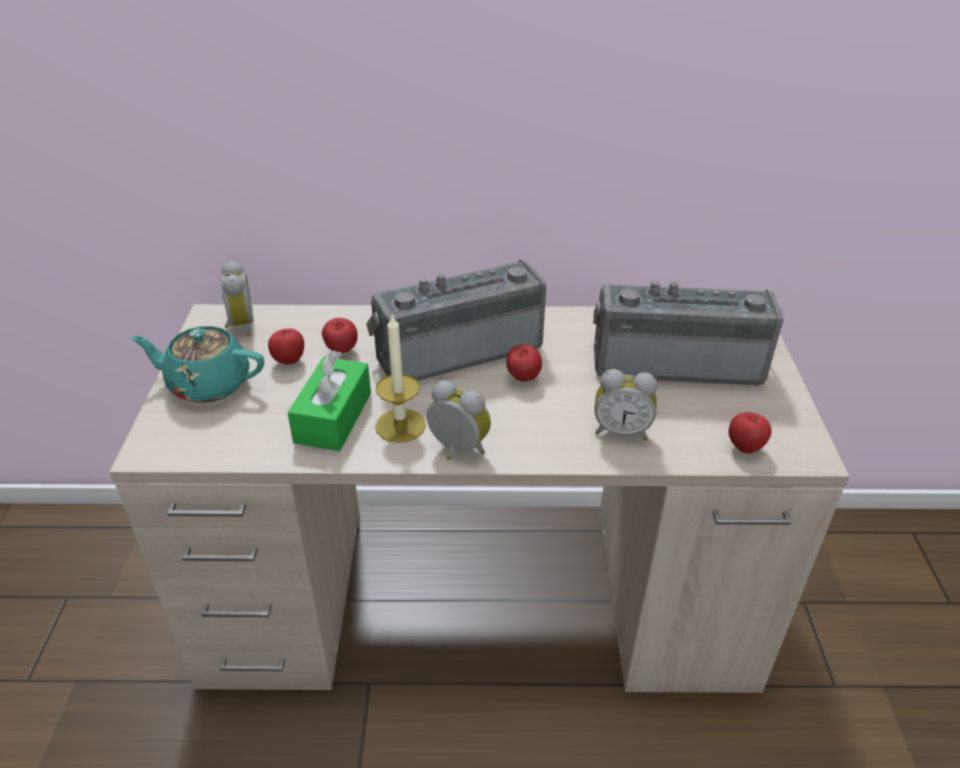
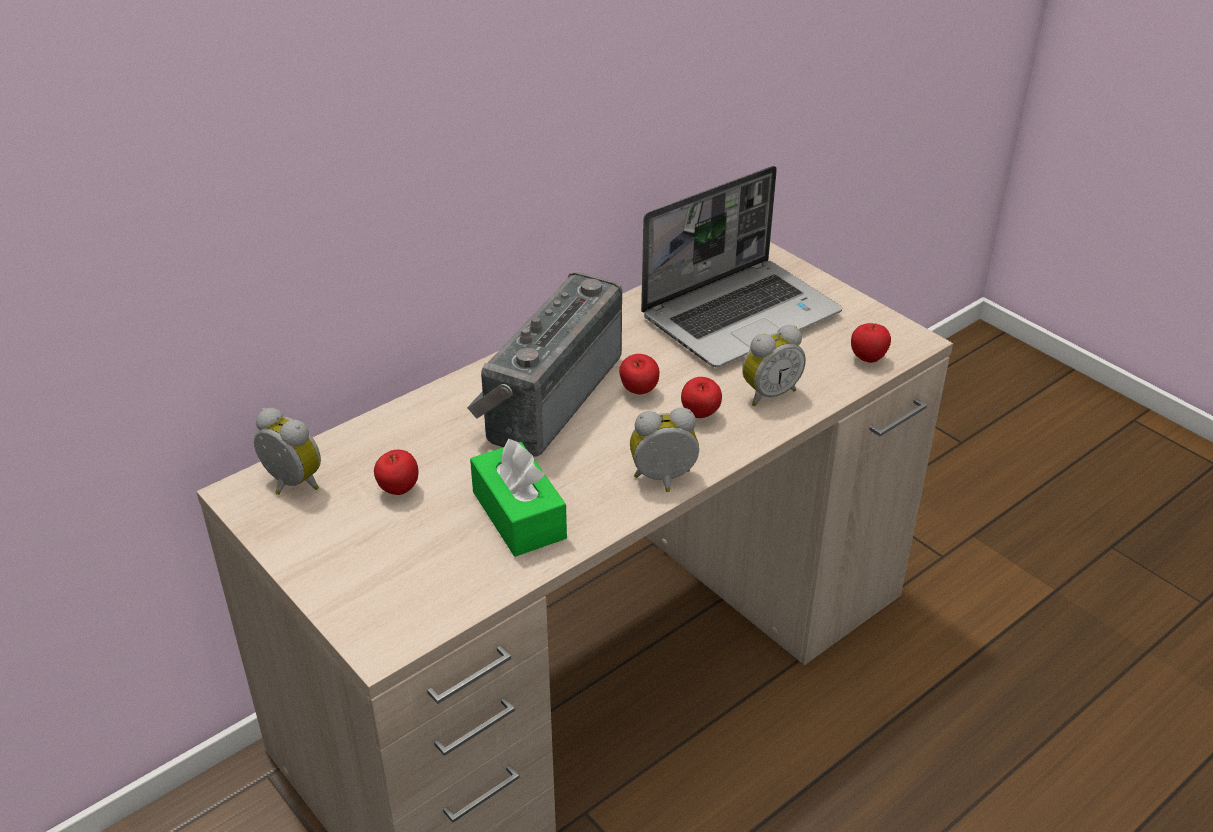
camera: 40 degrees left, 0 degrees up
(208, 384) = (346, 556): turquoise teapot -> none
(341, 351) = (438, 453): apple -> apple (700, 415)
(400, 425) = (588, 488): candle -> none
(676, 362) = (741, 314): radio -> laptop

